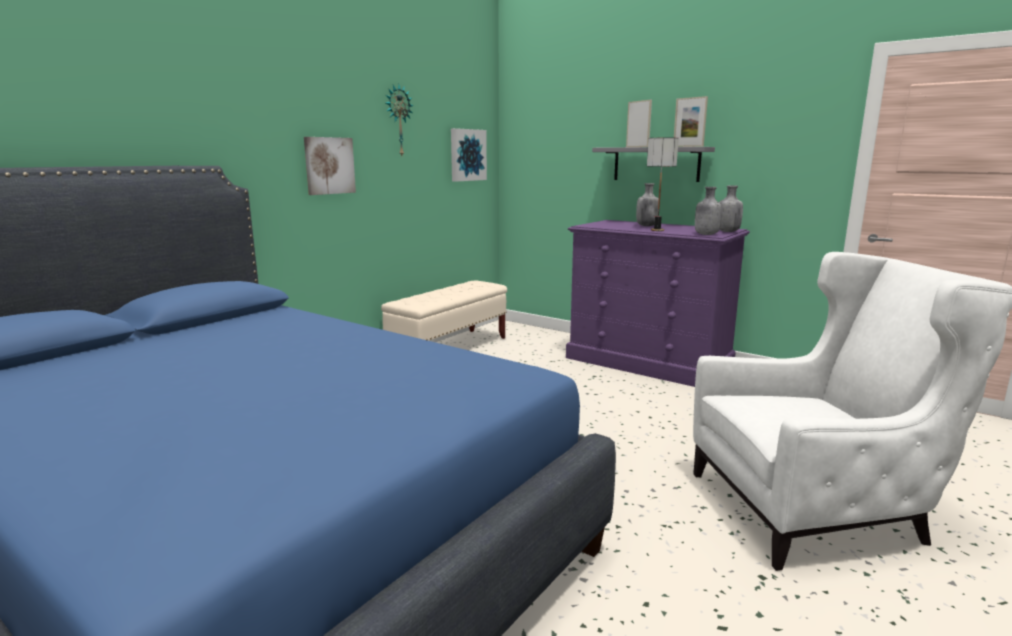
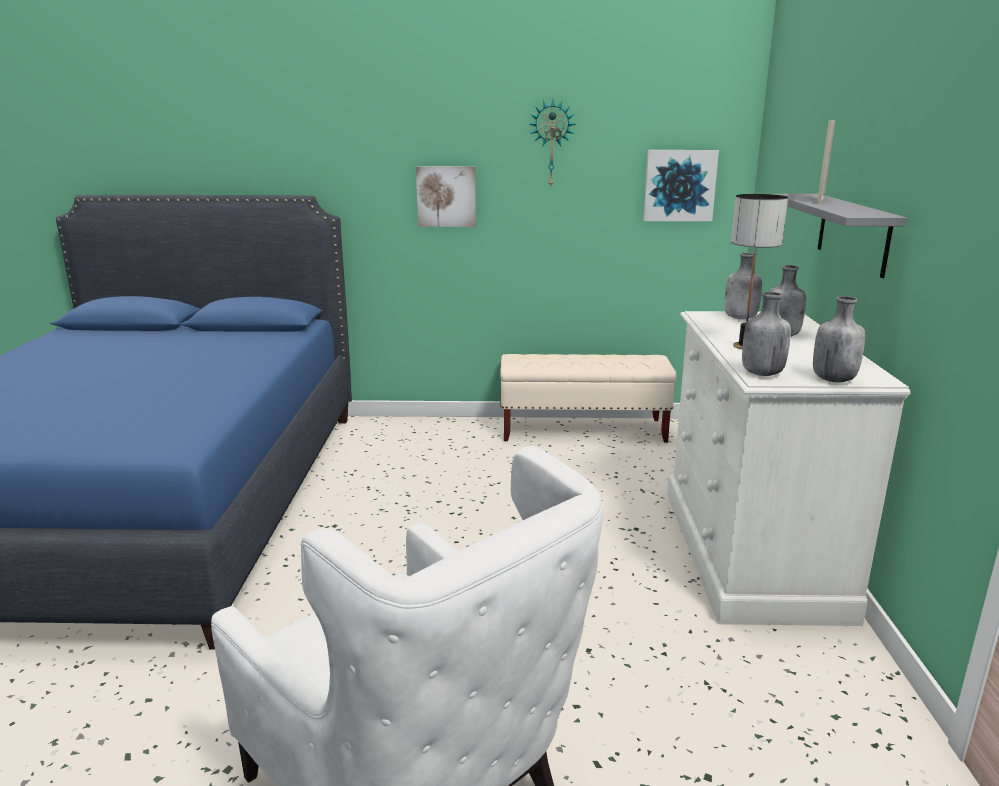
camera: 55 degrees right, 5 degrees up
(603, 224) = (740, 318): none -> grey bottle
(648, 362) = (750, 551): purple dresser -> white dresser
(688, 146) = (851, 211): picture frame -> none

